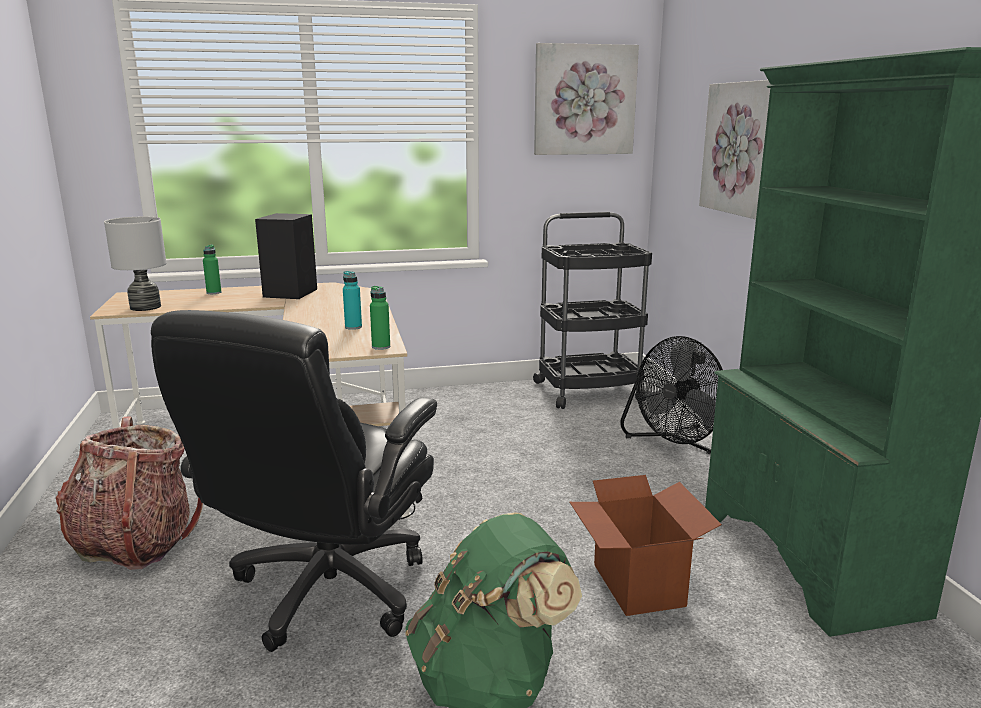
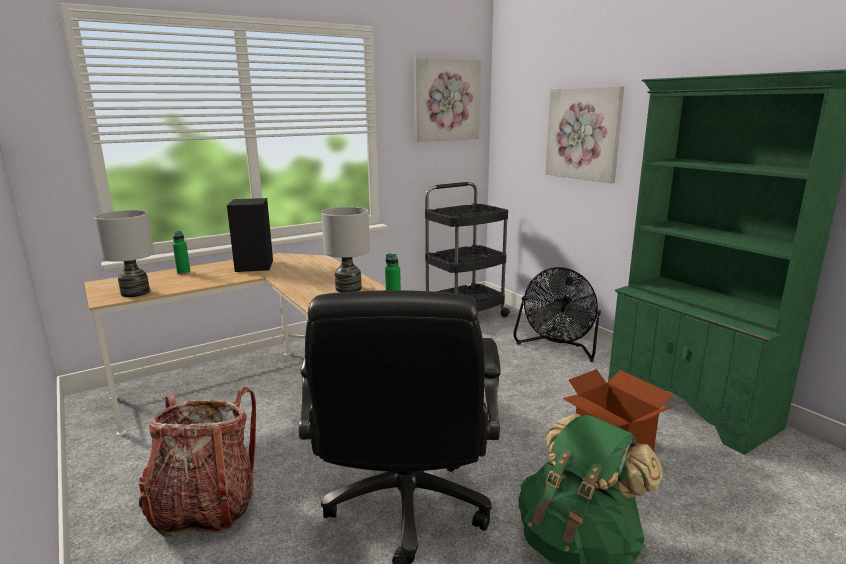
camera: 20 degrees left, 0 degrees up
(353, 327) = (348, 288): turquoise bottle -> grey table lamp

